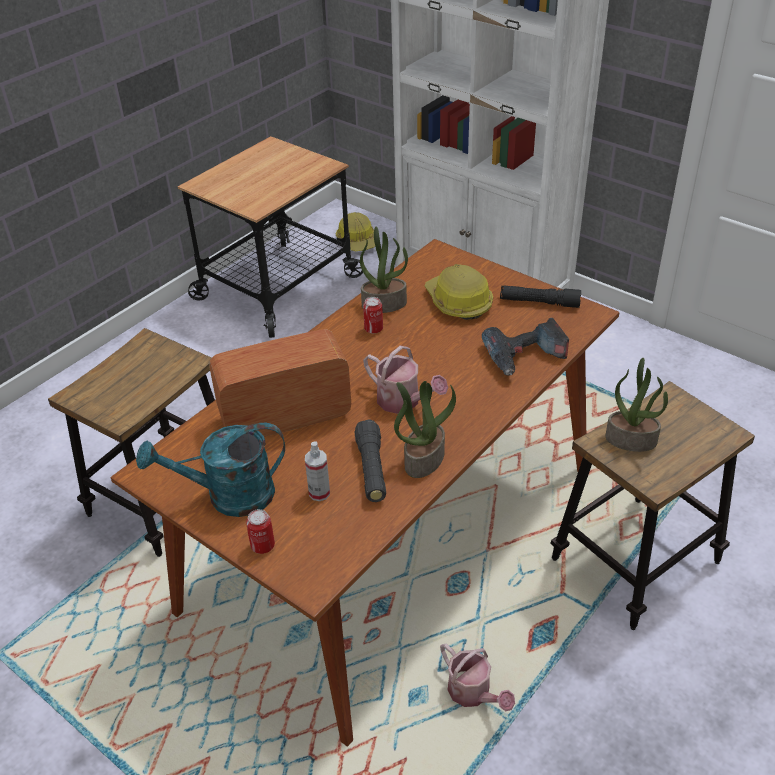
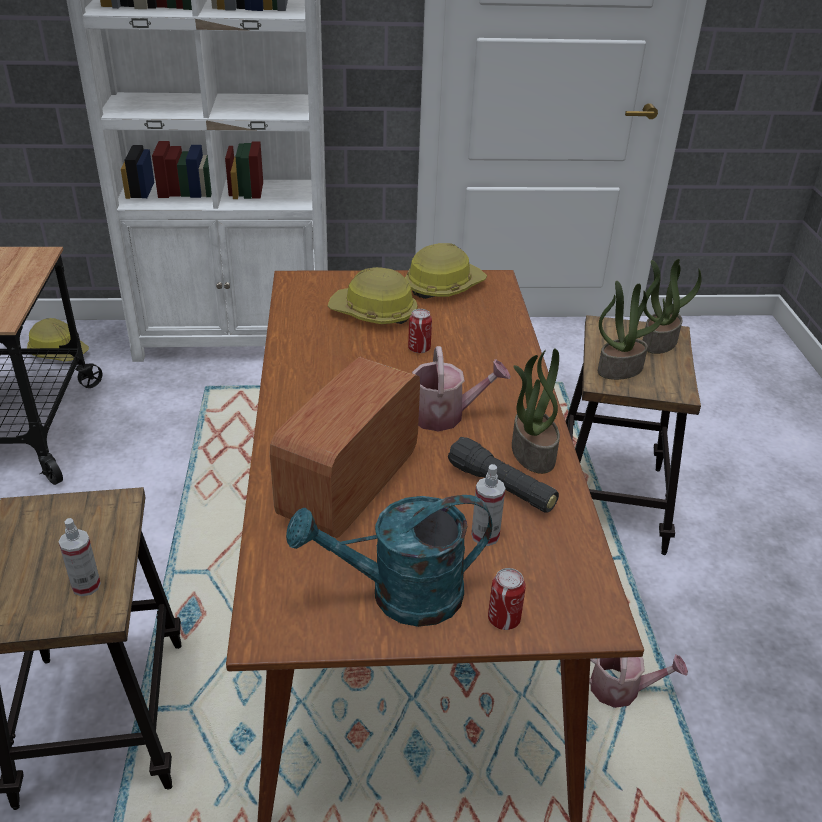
camera: 45 degrees left, 5 degrees down
(130, 401) = (86, 585): none -> spray bottle
(228, 496) = (400, 595): turquoise watering can -> turquoise watering can turned 45 degrees clockwise
(373, 329) = (326, 367): can -> can (419, 349)
(384, 304) = (305, 341): potted plant -> potted plant (659, 342)
(525, 357) = (493, 332): power drill -> none
(539, 302) = (443, 286): black flashlight -> hard hat

